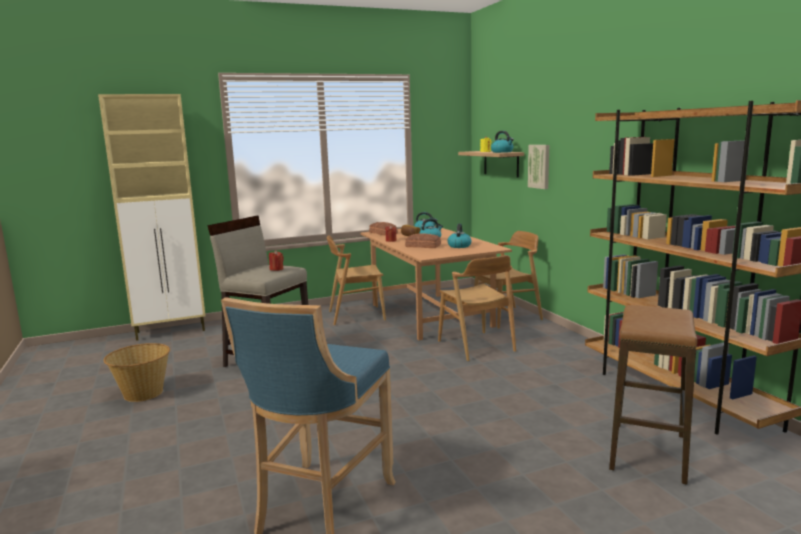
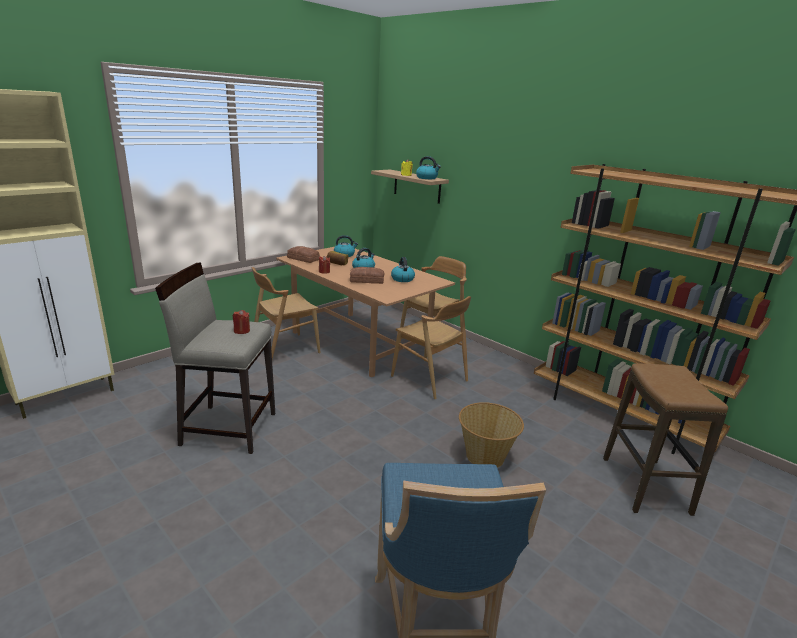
camera: 25 degrees left, 10 degrees up
(143, 394) = (95, 510): basket -> basket (485, 457)
(540, 166) = (468, 196): picture -> none

